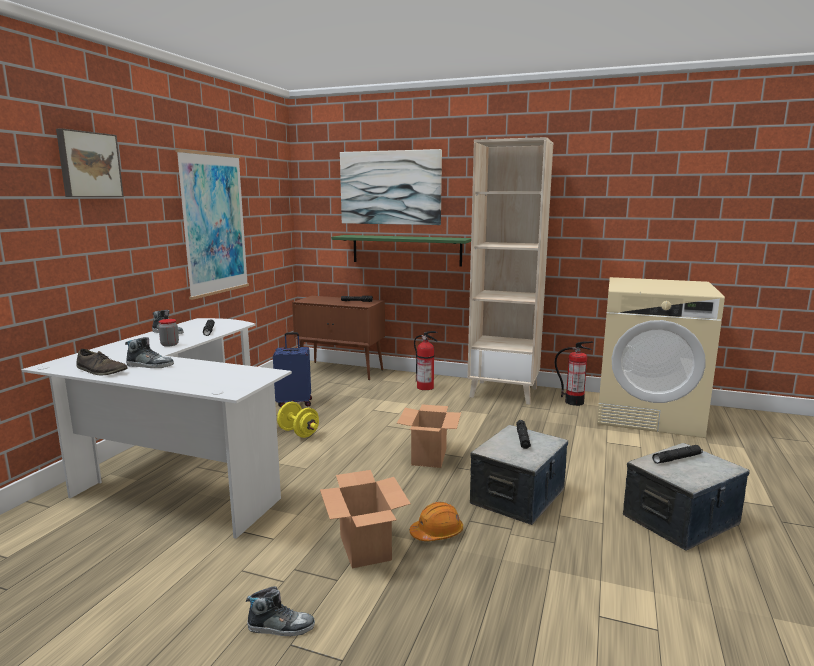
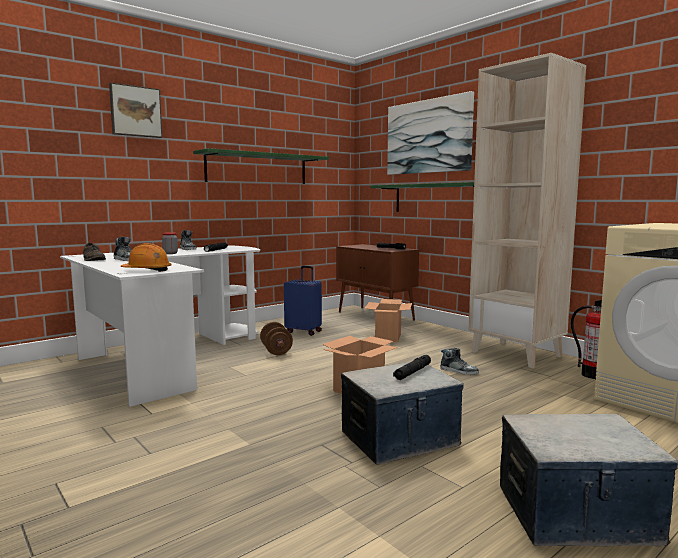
camera: 30 degrees right, 5 degrees down
(214, 224) = (257, 169): picture -> green shelf
(281, 627) = (67, 470): shoe -> shoe (458, 371)
(298, 433) = (276, 351): yellow dumbbell -> brown dumbbell
(365, 548) = (204, 438): cardboard box -> cardboard box (388, 337)
(426, 387) = (437, 338): fire extinguisher -> none
(437, 533) = (277, 445): orange hard hat -> orange hard hat (147, 270)
(677, 458) = (577, 425): black flashlight -> none

